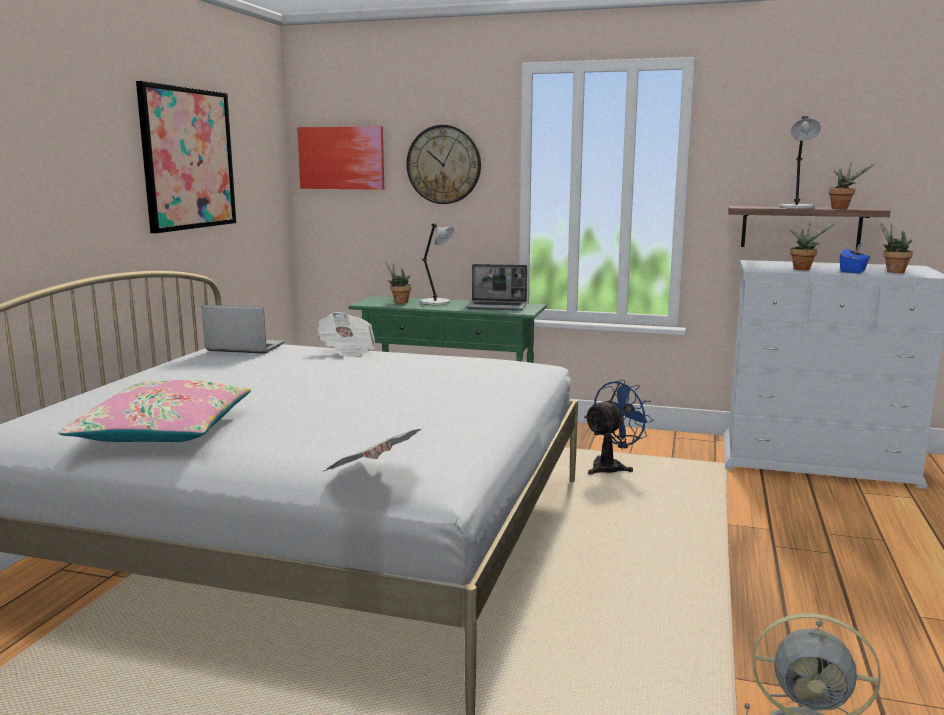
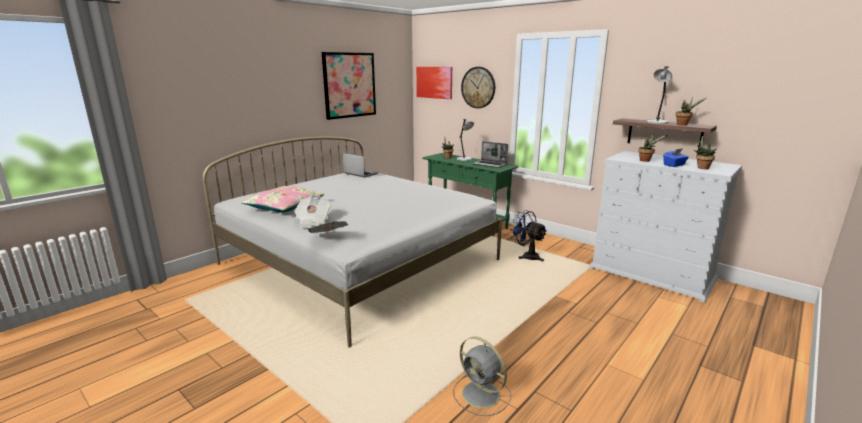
camera: 25 degrees right, 5 degrees up
(347, 350) = (399, 180): newspaper -> newspaper (313, 221)
(612, 467) = (527, 256): blue fan -> blue fan turned 120 degrees counterclockwise

